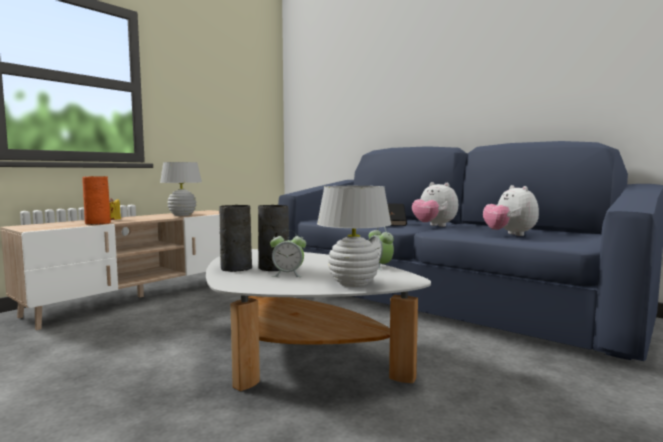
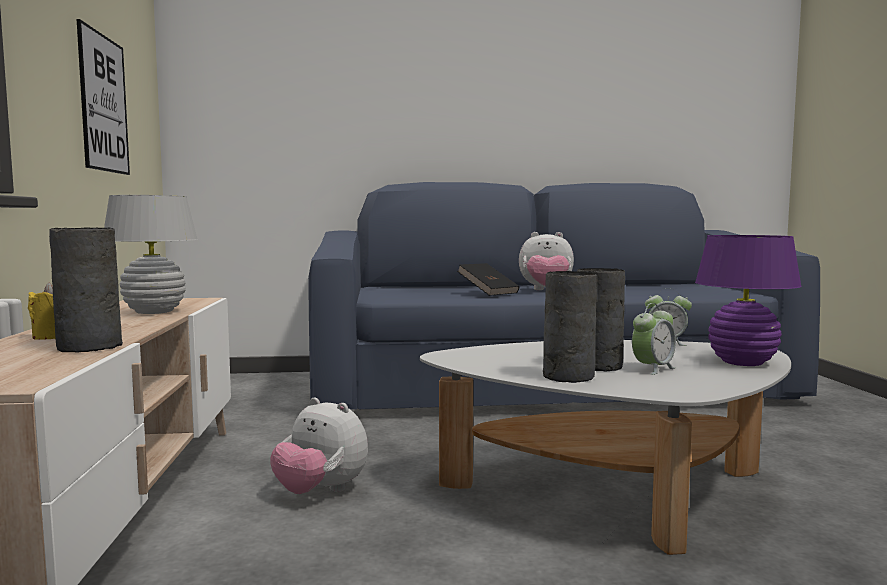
camera: 45 degrees left, 0 degrees up
(98, 223) = (88, 347): orange vase -> grey vase
(223, 118) = (103, 103): none -> picture
(353, 283) = (742, 362): white table lamp -> purple table lamp
(509, 235) = (642, 292): plush toy -> plush toy (321, 491)

